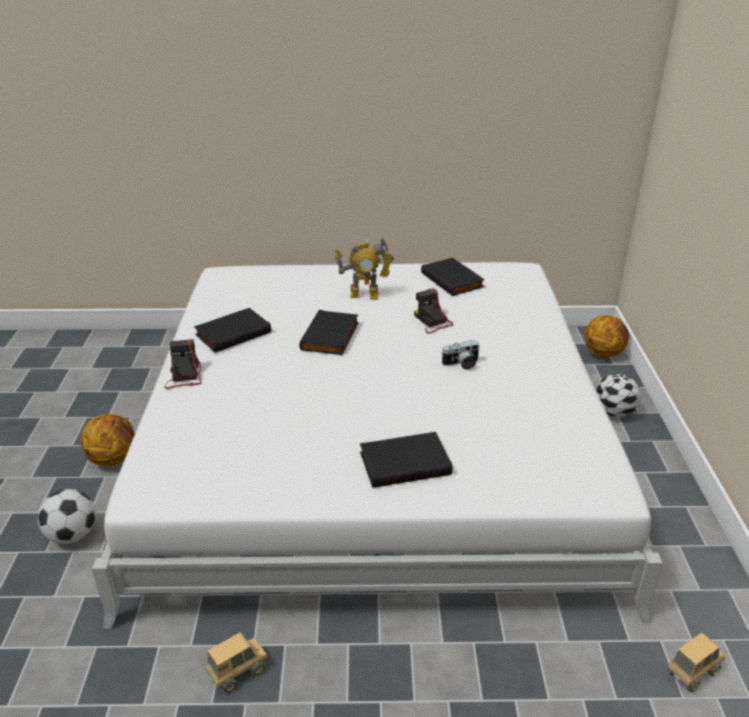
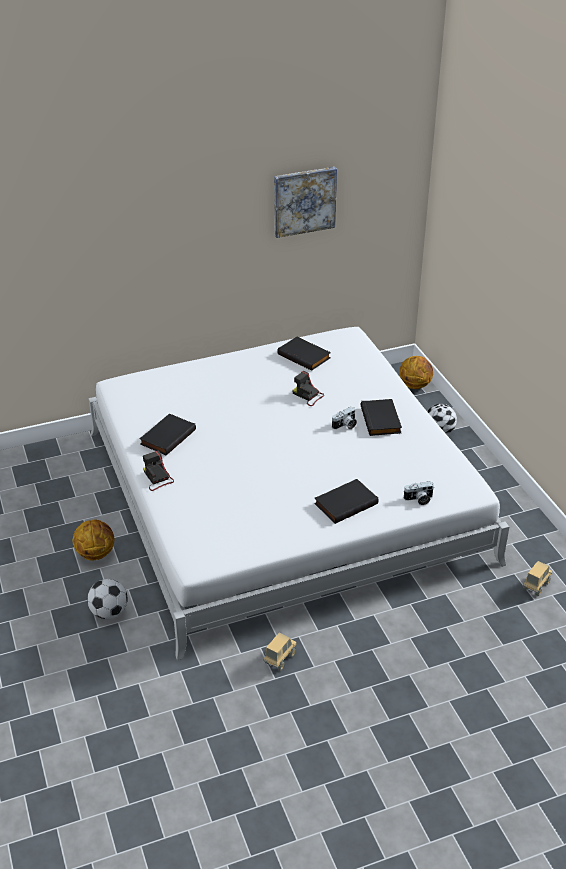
camera: 20 degrees left, 5 degrees up
(331, 336) = (243, 424): black book -> black book (382, 420)
(364, 295) = (245, 383): toy robot -> none
(482, 81) = (304, 201): none -> picture
(518, 483) = (419, 499): none -> camera

